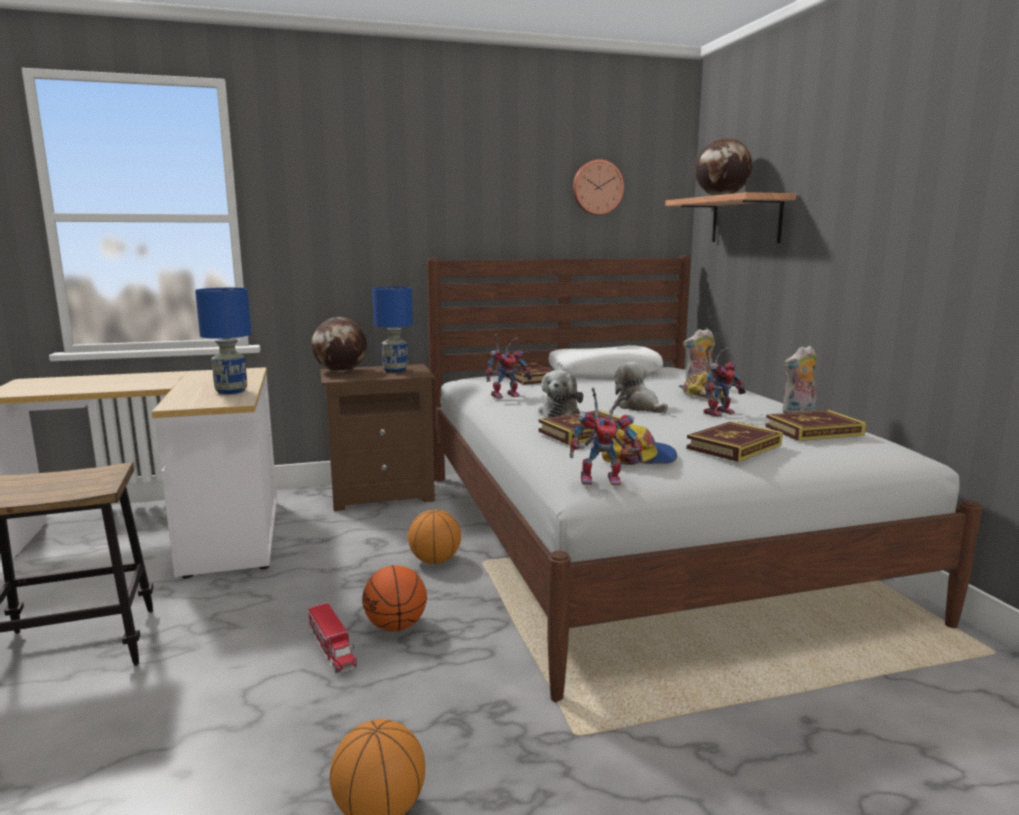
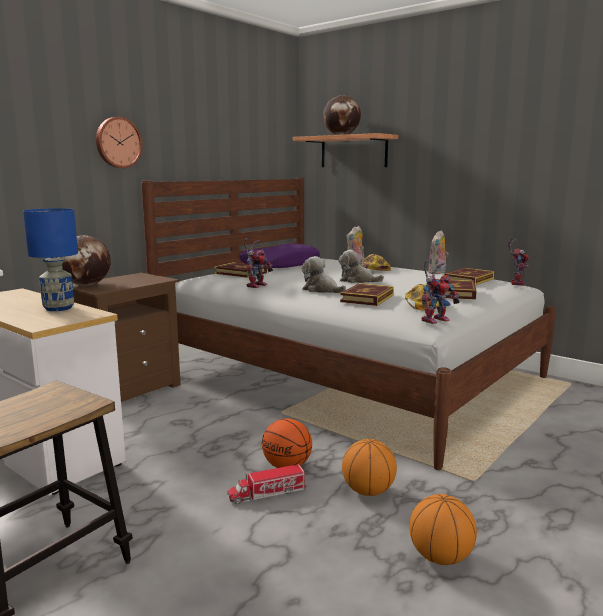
camera: 35 degrees left, 0 degrees up
(332, 649) = (267, 494): toy truck -> toy truck turned 135 degrees clockwise
(395, 370) = (133, 279): blue table lamp -> none
(435, 561) = (246, 421): basketball -> basketball (368, 491)
(560, 412) = (321, 290): plush toy -> plush toy turned 150 degrees clockwise
(597, 187) = (245, 125): wall clock -> wall clock (118, 142)
(604, 373) = (280, 265): white pillow -> purple pillow
(718, 412) = (405, 277): toy robot -> toy robot (515, 283)

